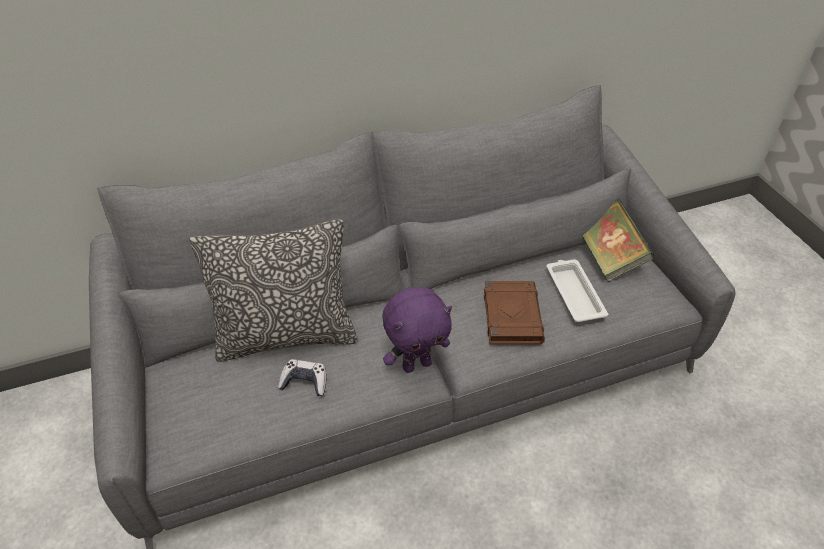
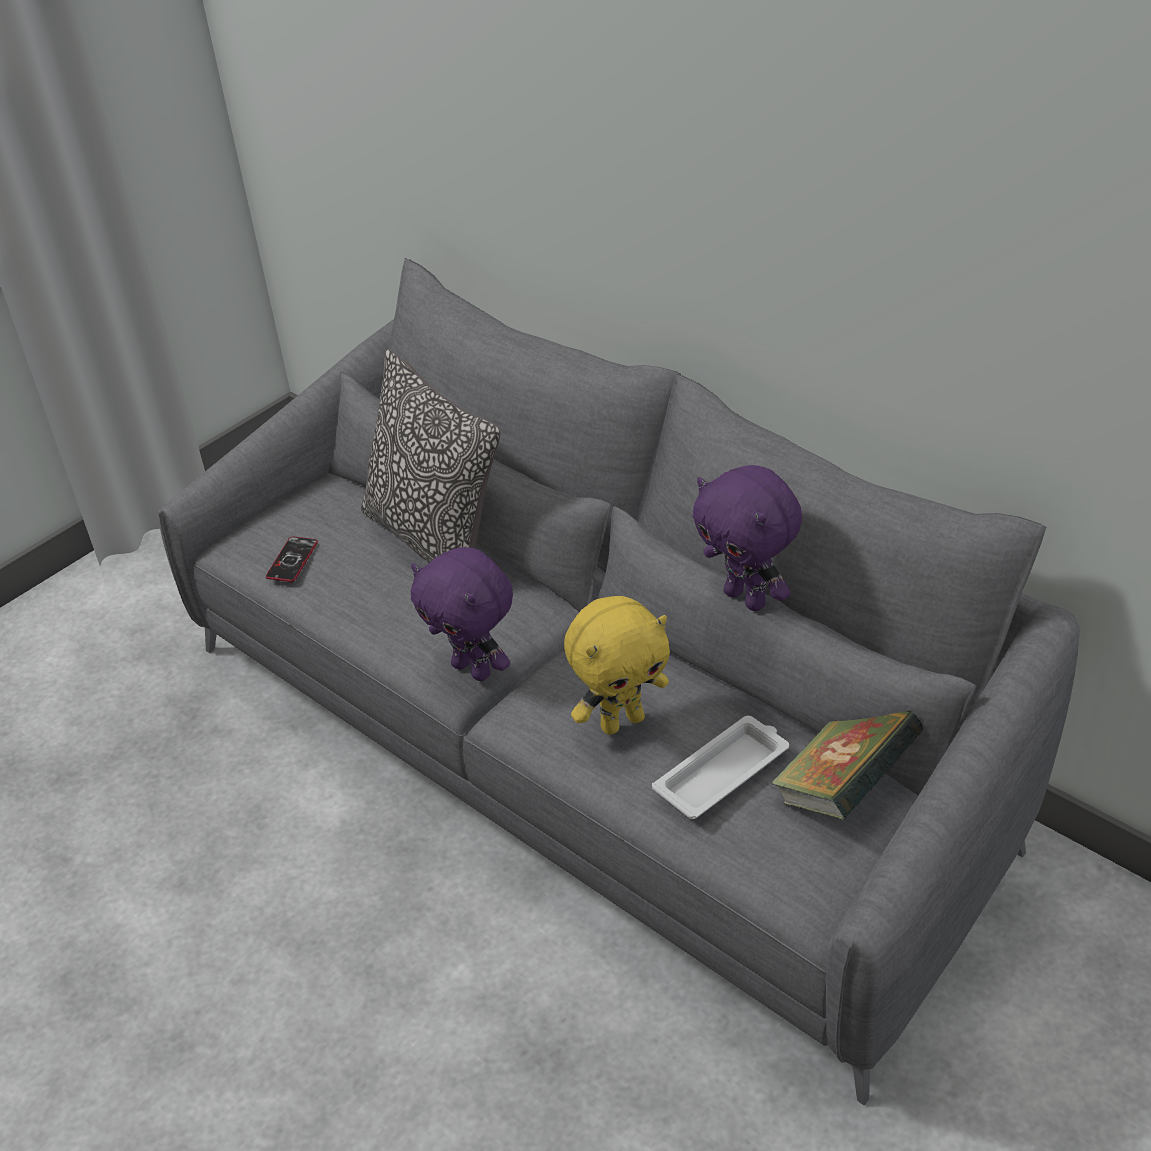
camera: 65 degrees right, 5 degrees down
(229, 420) = (292, 560): none -> phone
(304, 382) = (378, 588): game controller -> none
(508, 212) = (747, 598): none -> purple plush toy
(511, 315) = (622, 721): brown book -> yellow plush toy

